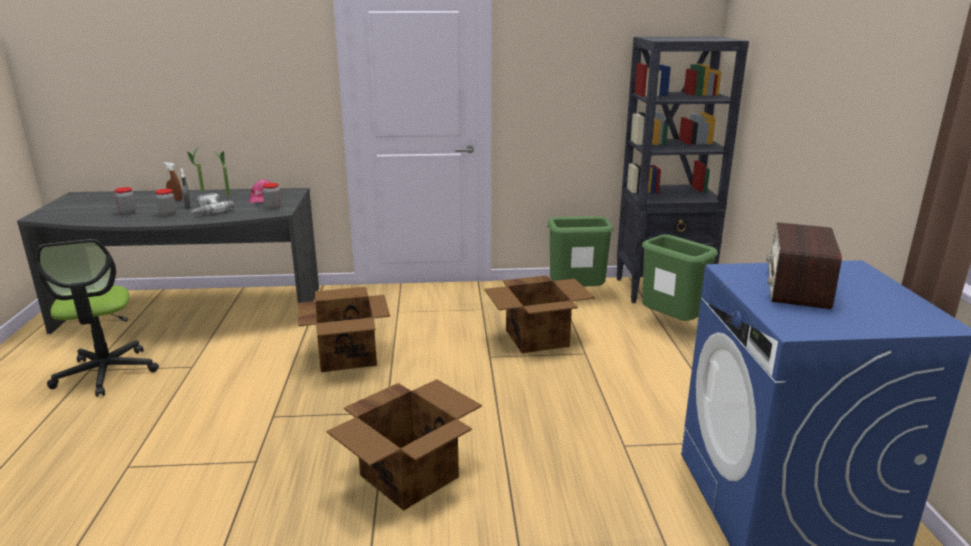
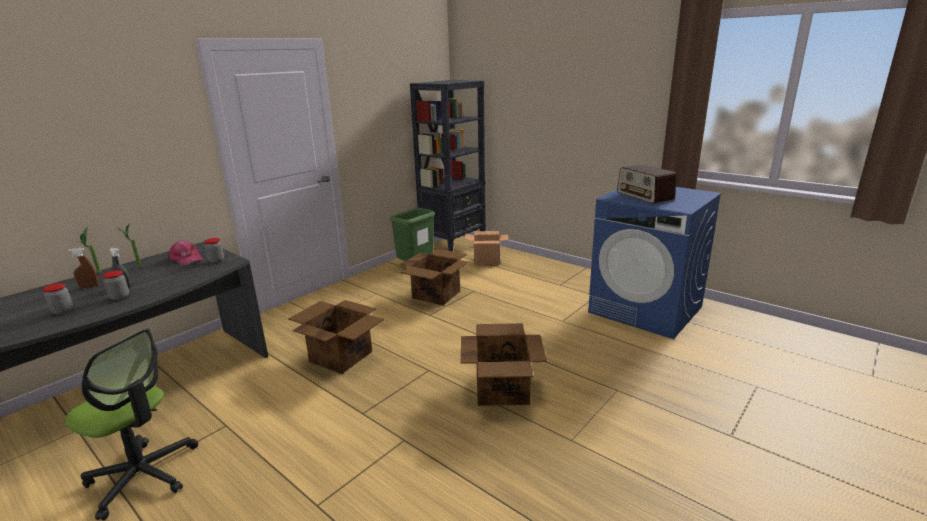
camera: 45 degrees left, 0 degrees up
(208, 210) = (156, 281): power drill -> none
(671, 324) = (487, 261): green trash can -> cardboard box

